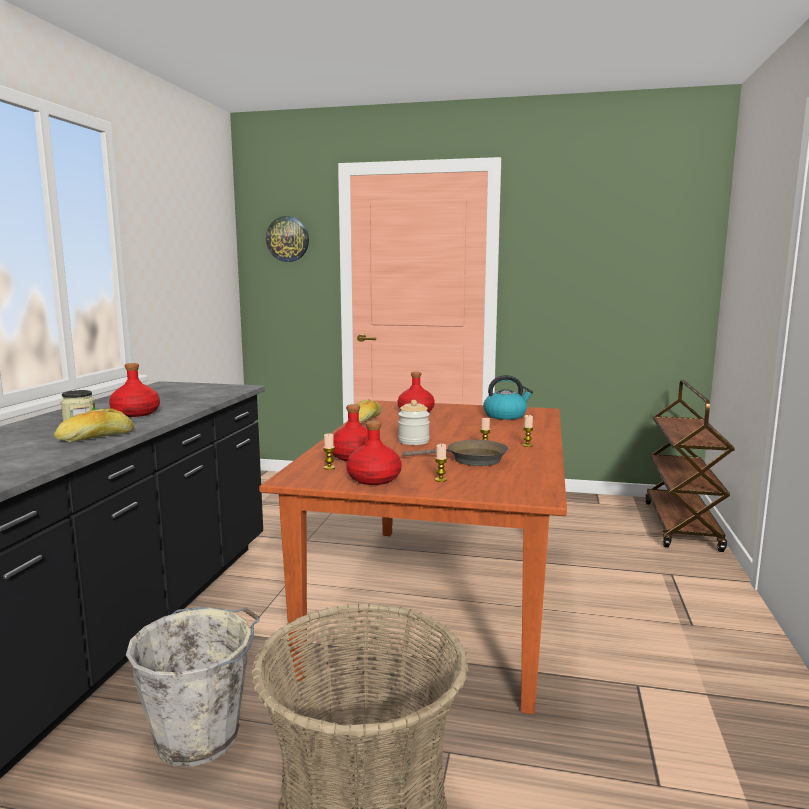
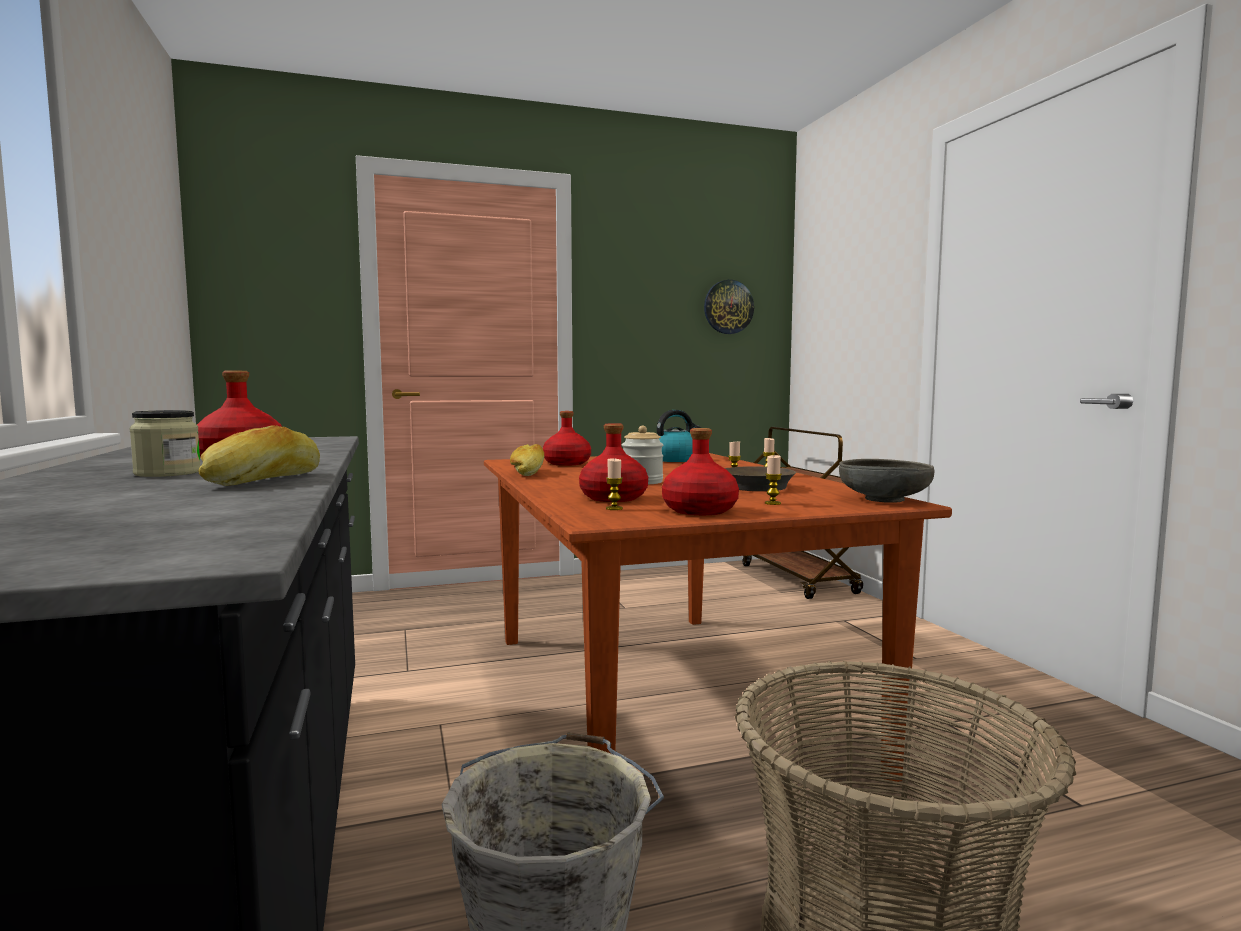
camera: 30 degrees left, 5 degrees down
(287, 239) = (276, 254): wall clock -> wall clock (728, 307)
(534, 490) = (883, 499): none -> grey bowl

